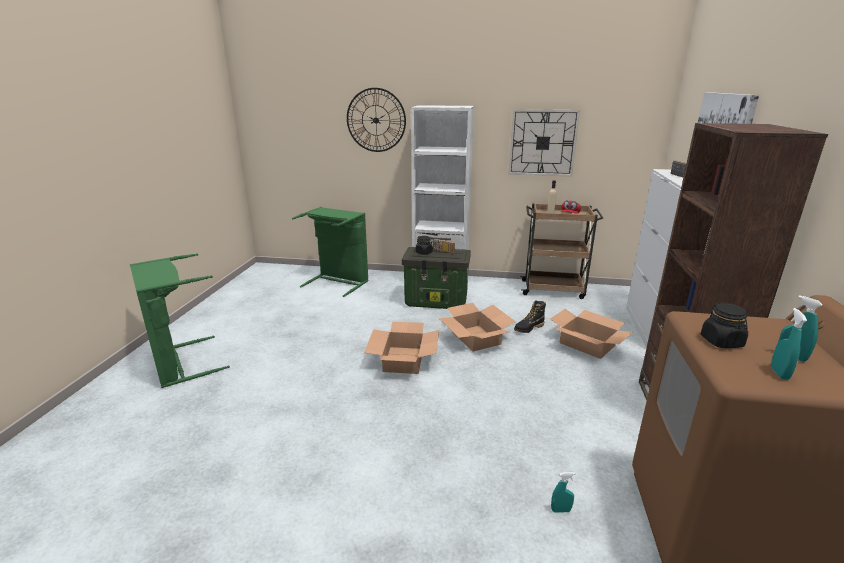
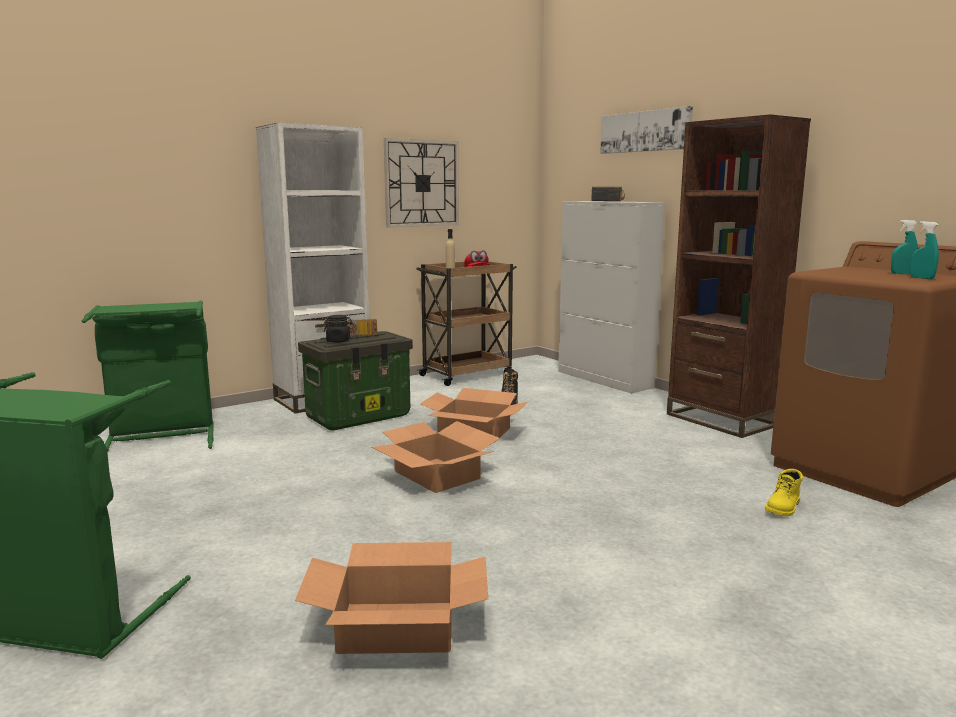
camera: 45 degrees left, 10 degrees down
(376, 120) = (183, 149): wall clock -> none
(560, 510) = (784, 508): turquoise spray bottle -> yellow boot
(587, 344) = (580, 404): cardboard box -> cardboard box (396, 626)
(721, 342) = (861, 275): black jar -> none

